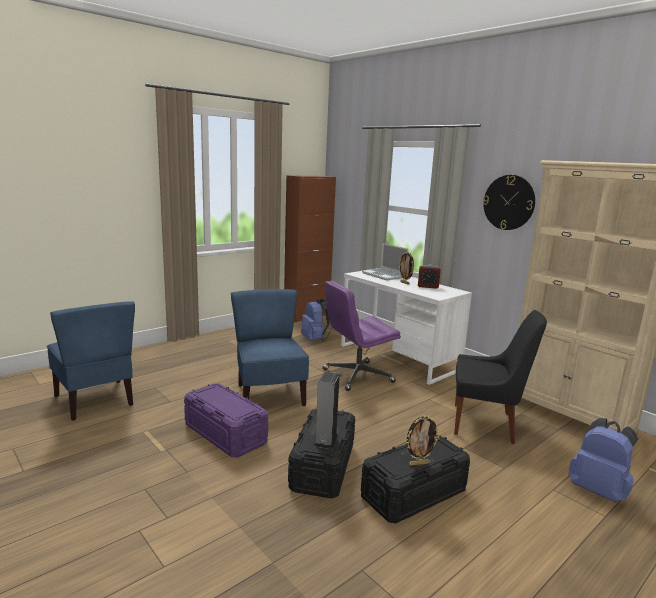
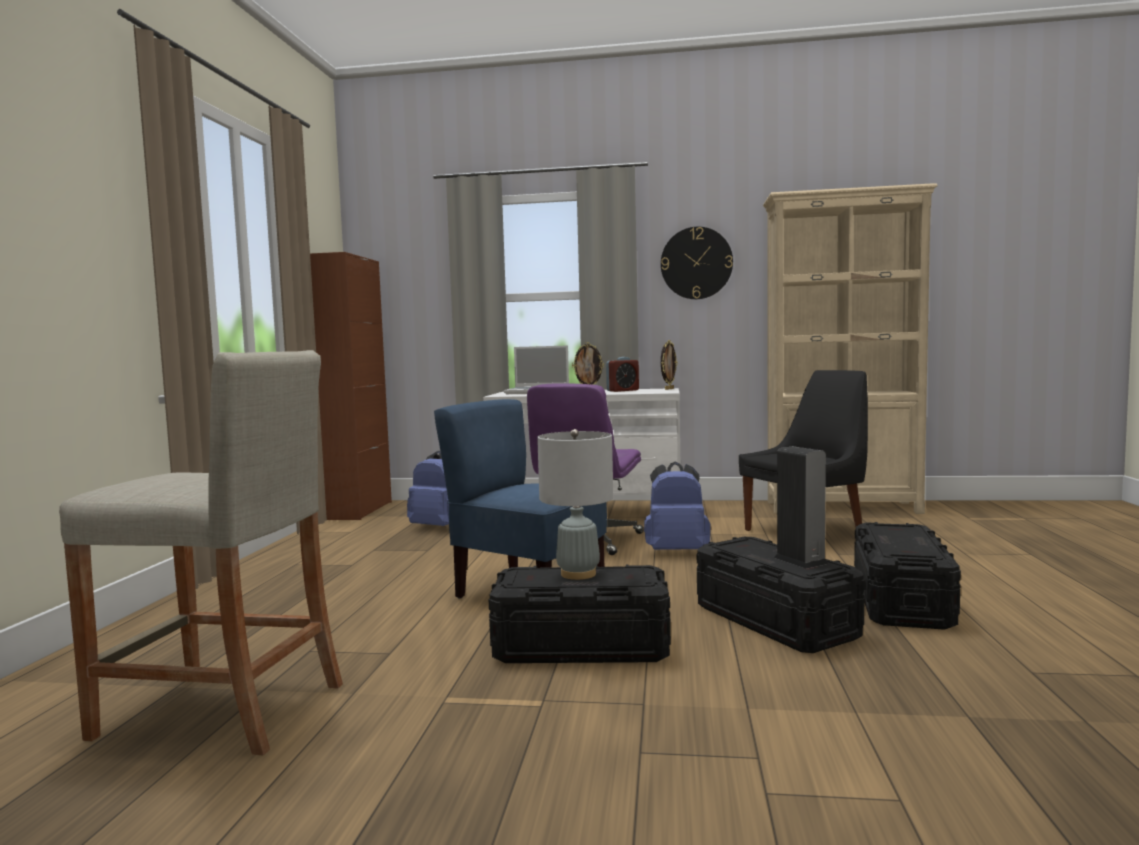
camera: 40 degrees left, 10 degrees down
(95, 400) = (221, 710): blue chair -> beige stool
(225, 434) = (581, 646): purple storage box -> black storage box
(228, 399) = (578, 574): none -> grey table lamp
(419, 463) = (920, 543): picture frame -> picture frame (668, 389)
(598, 491) = (987, 542): blue backpack -> blue backpack (676, 552)

